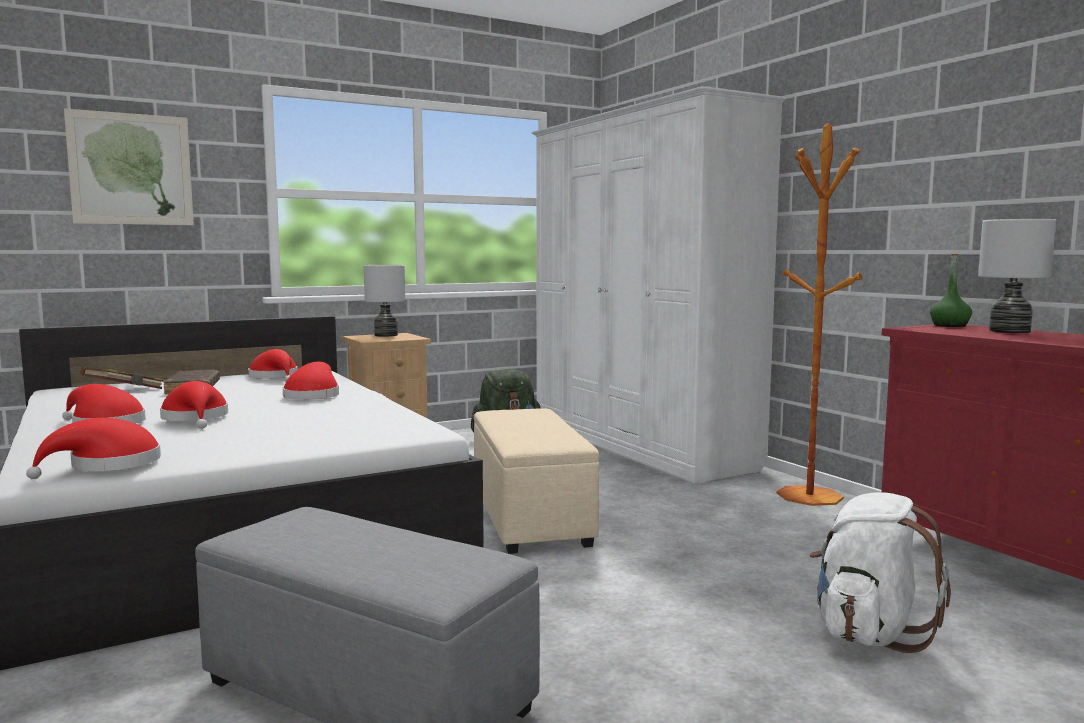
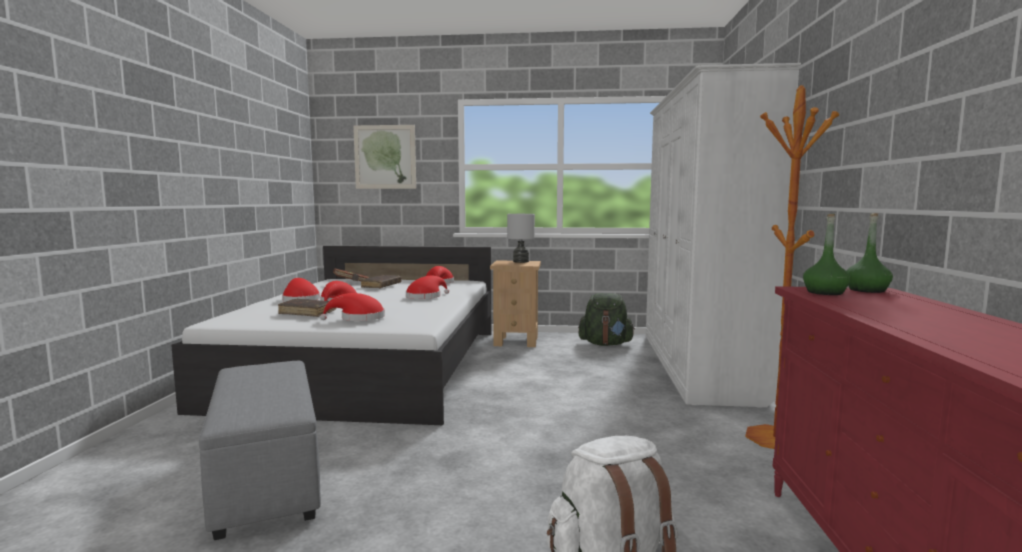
camera: 35 degrees right, 0 degrees up
(108, 465) = (244, 321): red hat -> red hat (359, 318)
(191, 438) = (307, 313): none -> brown book
(530, 517) = (525, 401): beige ottoman -> none
(937, 329) = (824, 292): none -> green bottle
(1010, 331) = (903, 302): grey table lamp -> none

